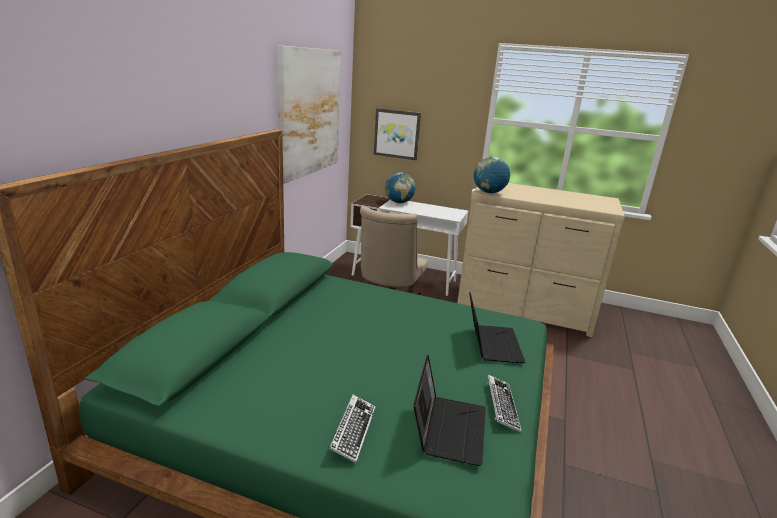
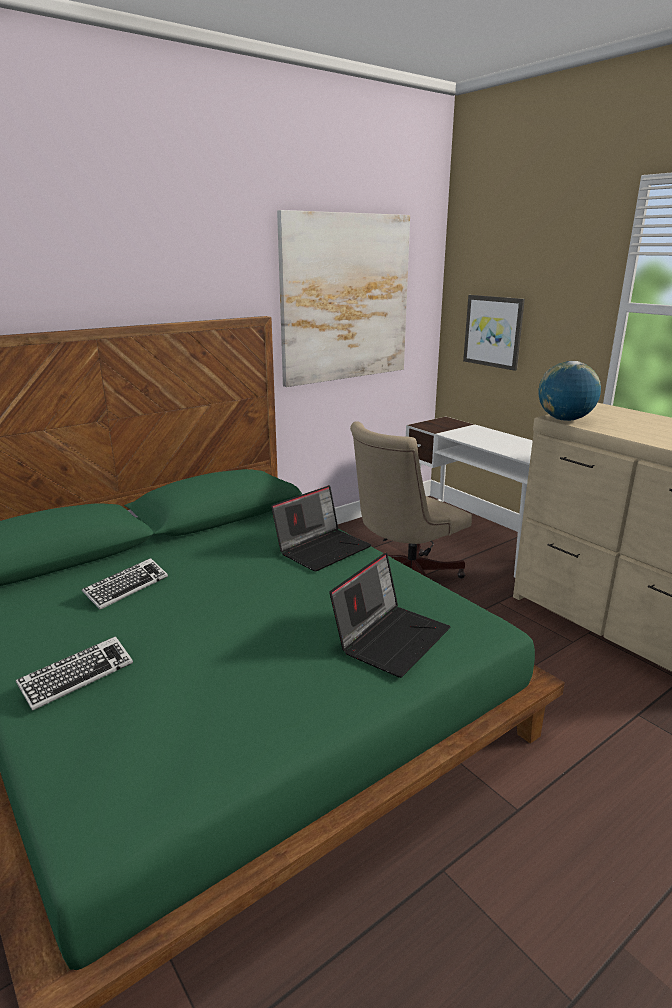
camera: 35 degrees right, 0 degrees up
(399, 202) = (475, 430): globe -> none
(448, 428) = (174, 716): laptop -> laptop (322, 548)
(502, 406) = (287, 720): keyboard -> keyboard (126, 587)

